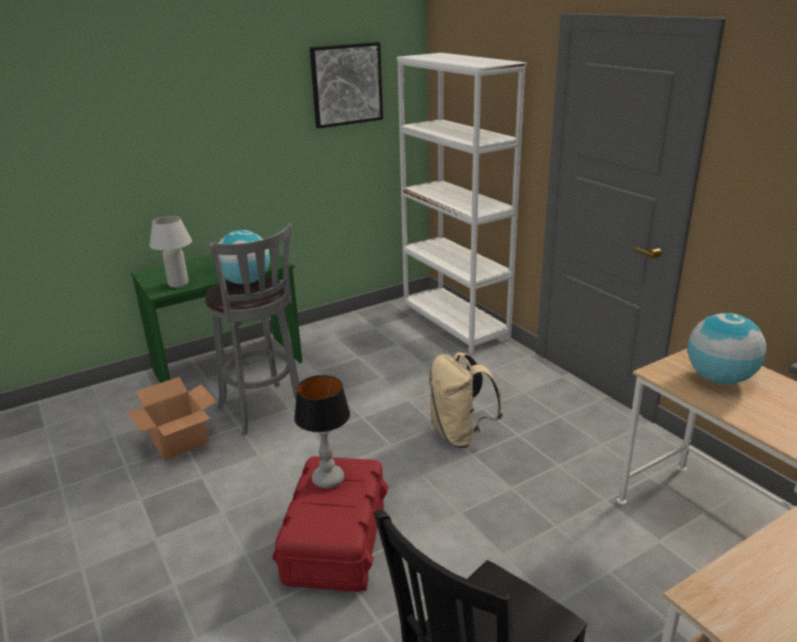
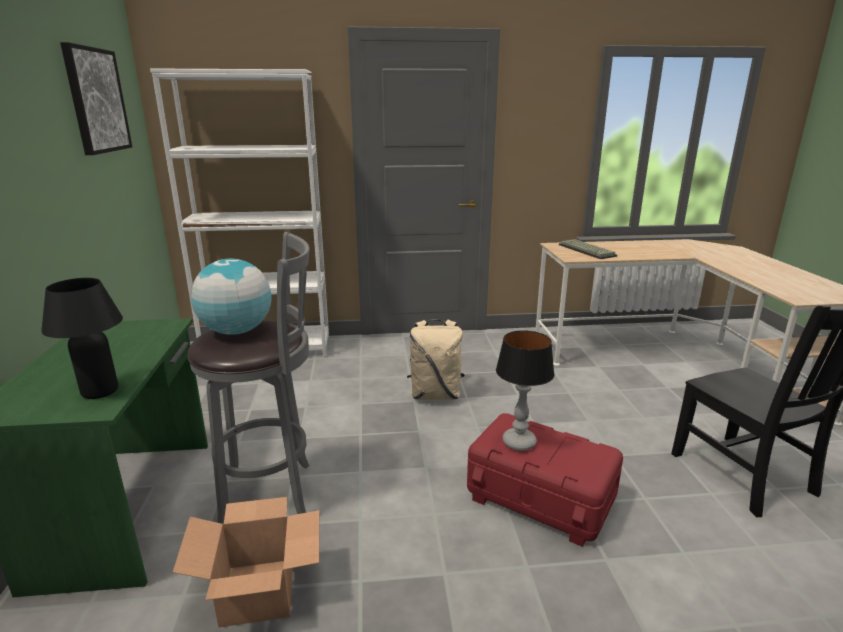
camera: 65 degrees left, 5 degrees down
(178, 284) = (100, 391): white table lamp -> black table lamp
(719, 379) = (588, 250): globe -> keyboard

